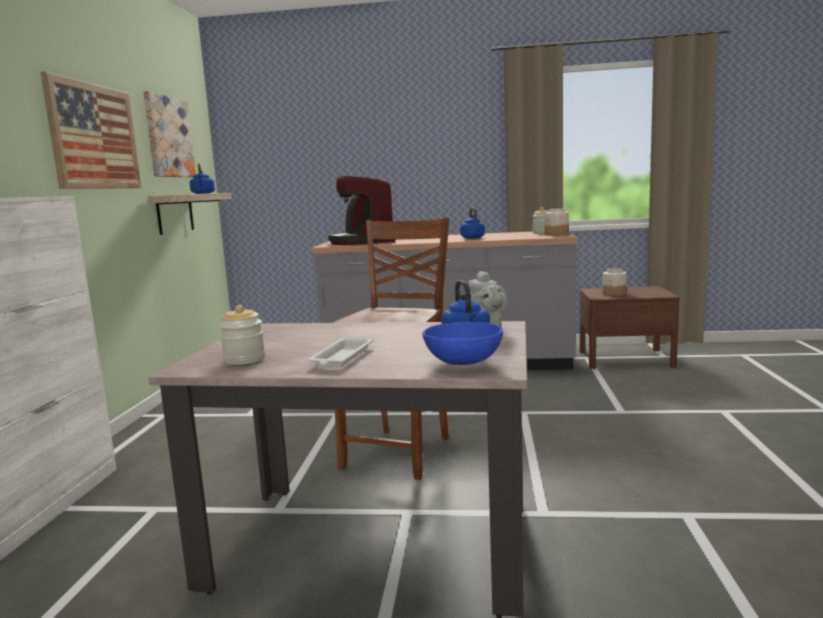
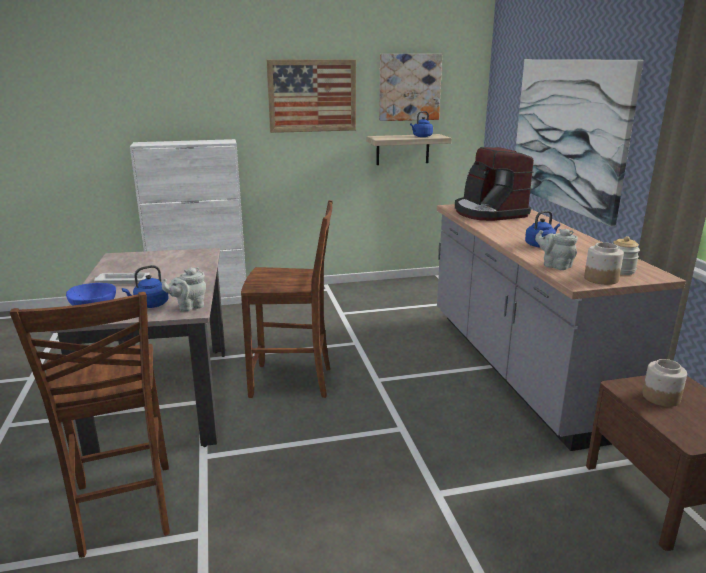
camera: 70 degrees right, 10 degrees up
(244, 359) = (127, 263): jar -> none
(362, 242) = (488, 212): coffee machine -> coffee machine turned 75 degrees counterclockwise
(376, 168) = (568, 134): none -> picture
(524, 237) = (555, 265): none -> grey teapot
(652, 570) = (123, 511): none -> brown chair

